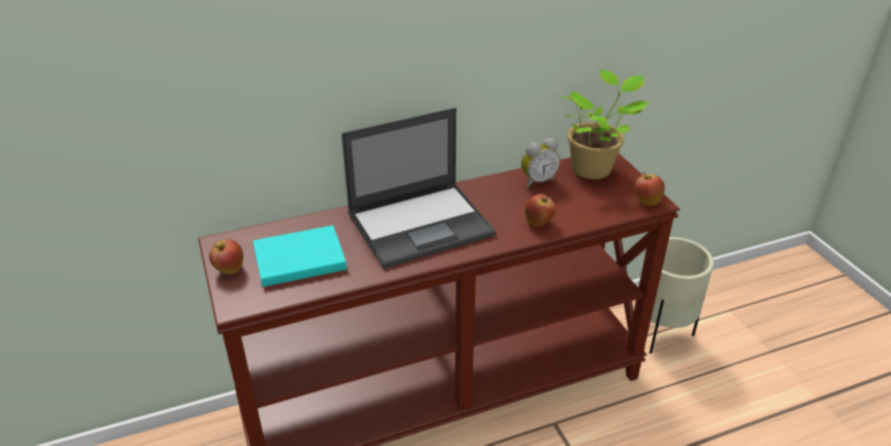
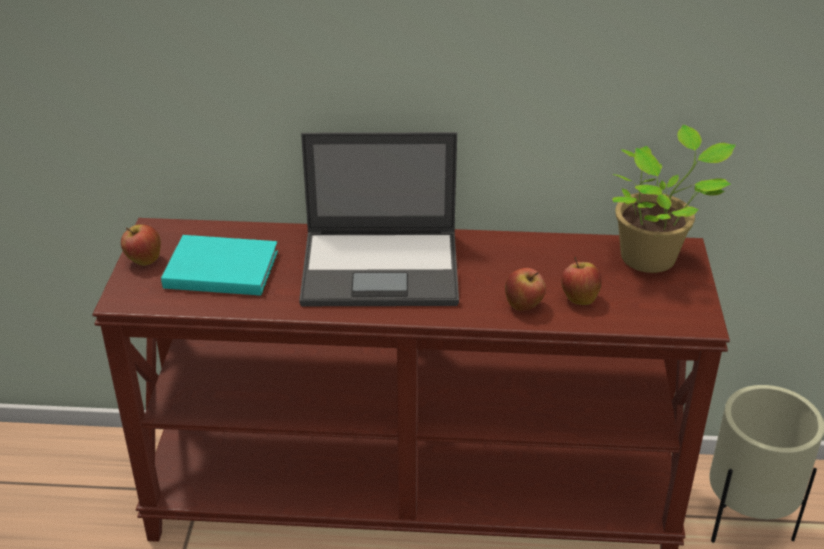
camera: 25 degrees right, 0 degrees up
(537, 181) = (564, 254): alarm clock -> none
(646, 201) = (689, 318): apple -> apple (579, 298)

